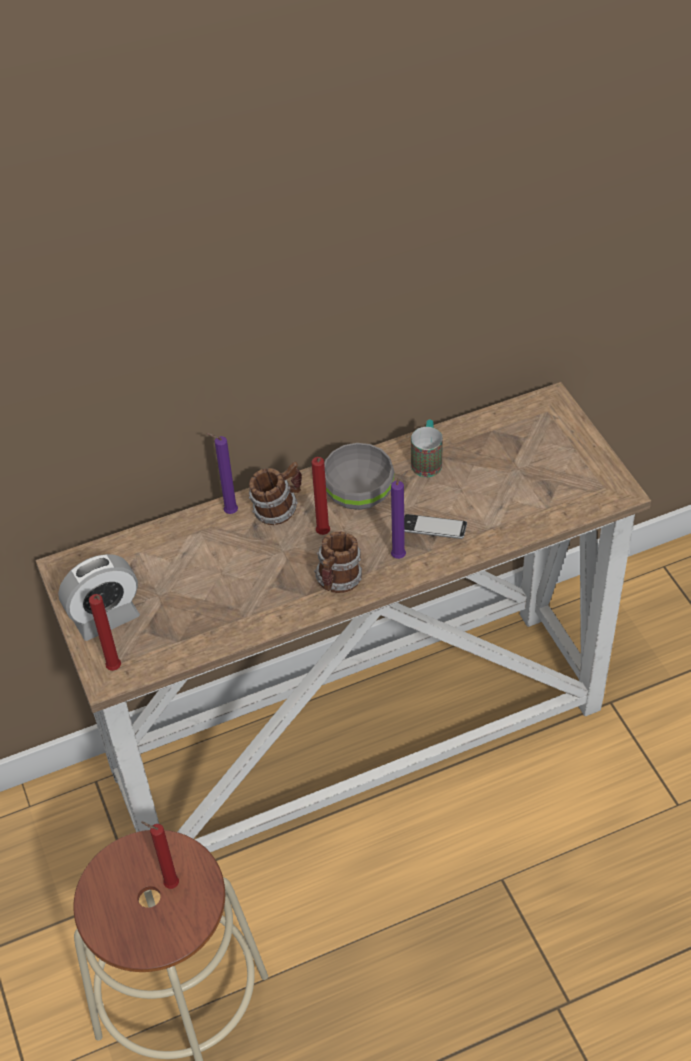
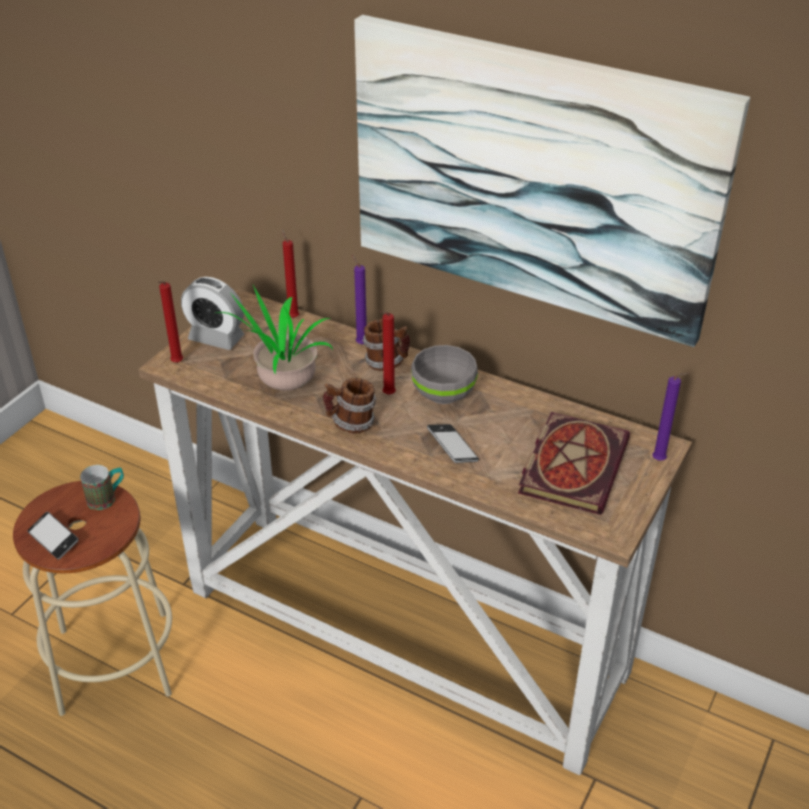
camera: 50 degrees right, 10 degrees down
(156, 927) = (54, 539): none -> phone
(169, 884) = (93, 526): red candle -> red candle (292, 317)
(235, 603) = (283, 386): none -> potted plant
(372, 248) = (532, 178): none -> picture
(400, 556) = (408, 443): purple candle -> purple candle (661, 461)
(427, 460) = (518, 410): mug -> mug (107, 498)
(522, 467) = (572, 464): none -> book

